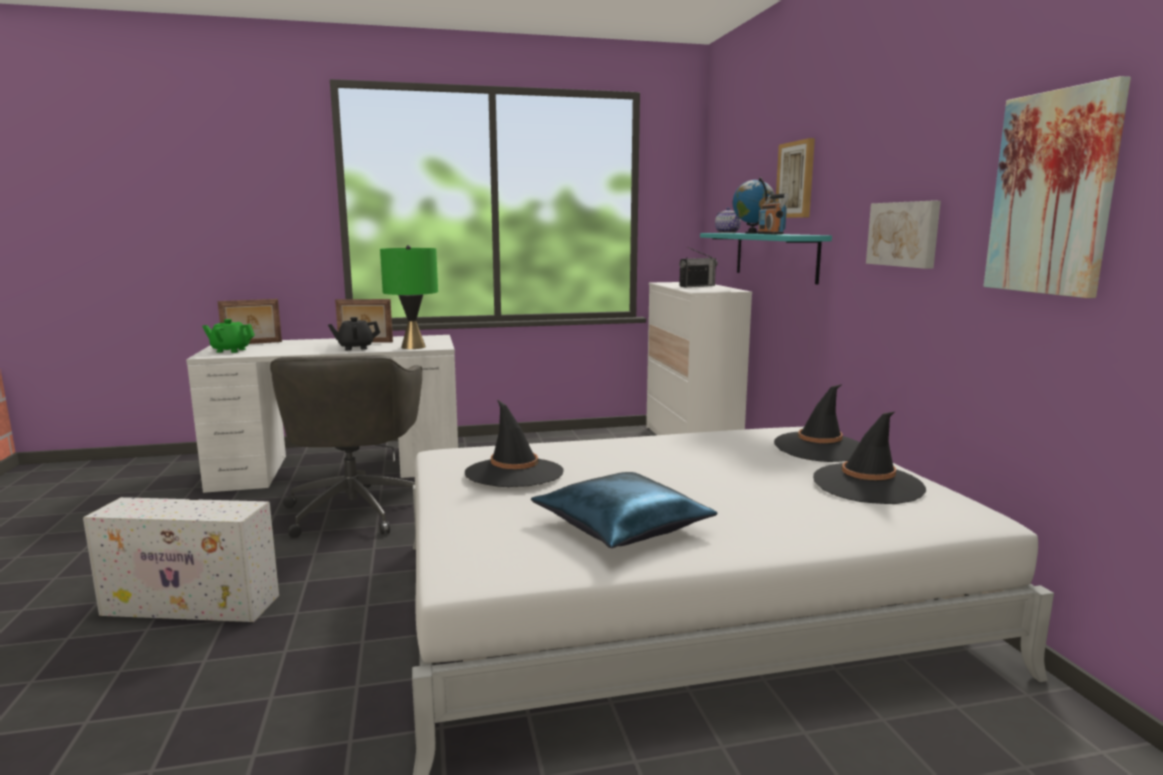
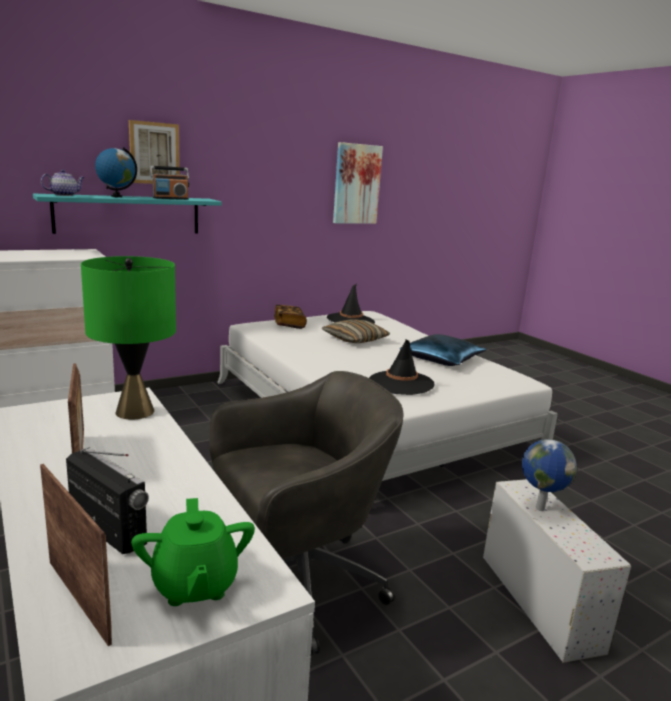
camera: 110 degrees left, 5 degrees up
(202, 506) = (539, 508): none -> globe
(355, 348) = (147, 451): black teapot -> none
(697, 286) = (28, 254): radio -> radio (107, 529)
(737, 476) = (355, 339): none -> pillow
(819, 447) = (289, 324): black hat -> book
(904, 234) = (278, 198): picture -> none

